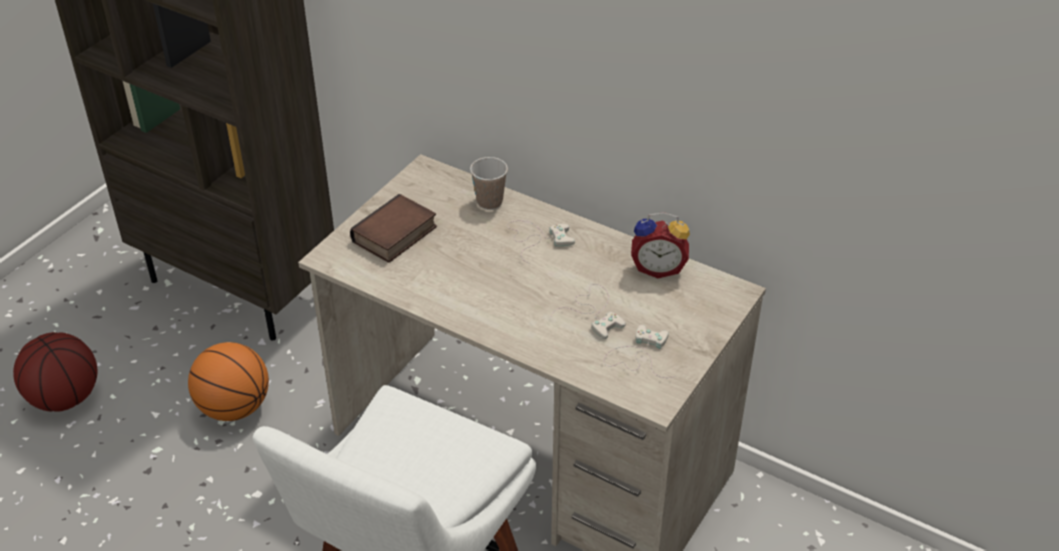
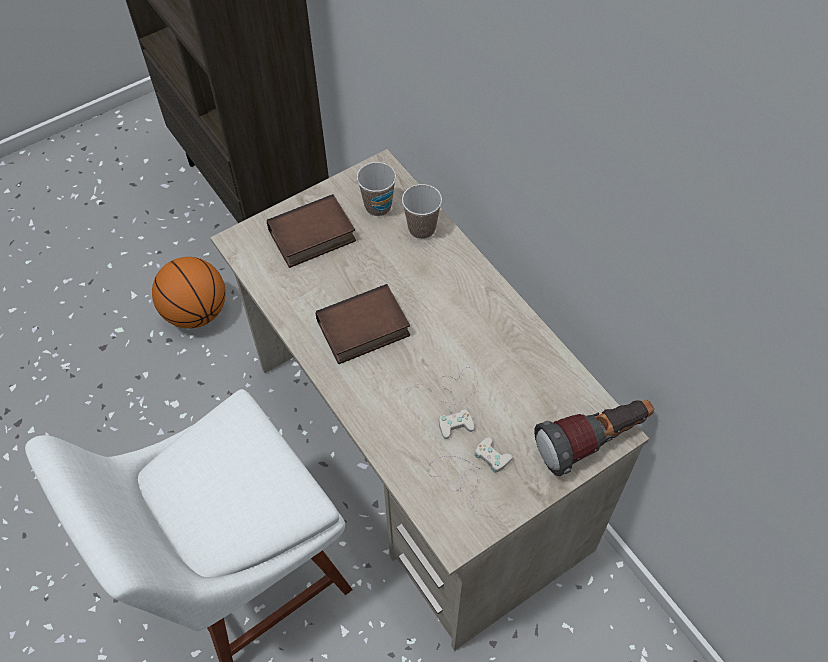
camera: 25 degrees right, 15 degrees up
(65, 397) = (74, 253): basketball -> none
(440, 197) = (378, 206): none -> cup
(485, 288) = (363, 331): none -> book
(537, 238) = (444, 289): white game controller -> none
(658, 268) = (547, 370): alarm clock -> none
(724, 303) = (593, 442): none -> flashlight

